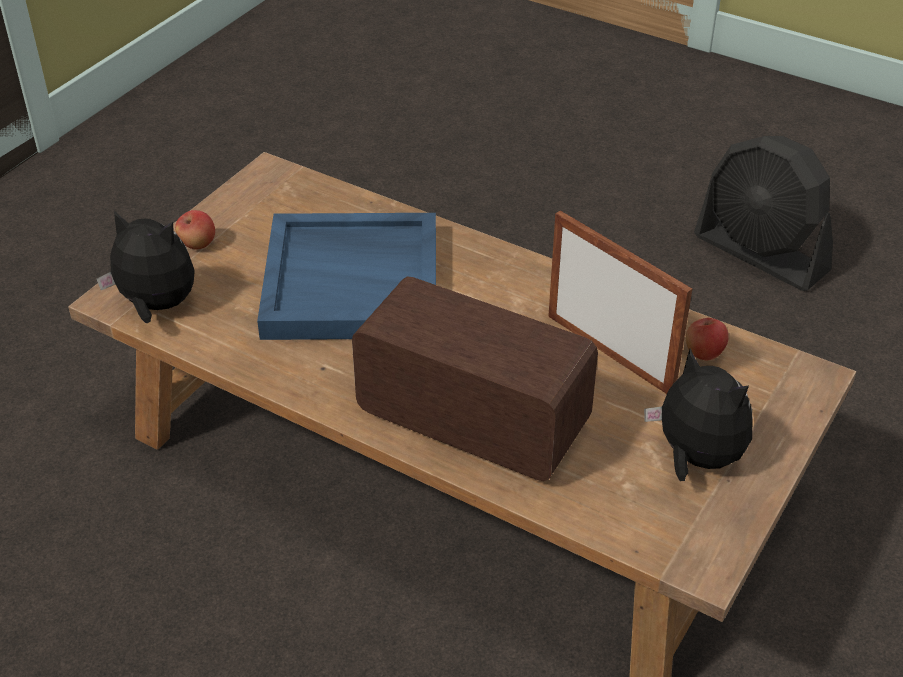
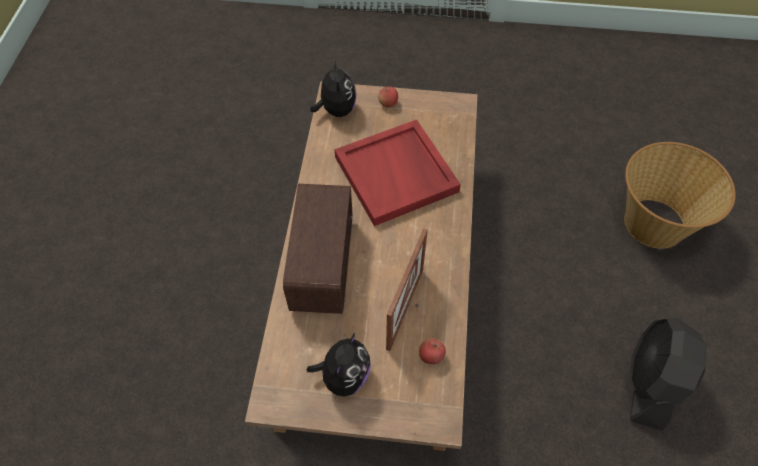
camera: 65 degrees right, 15 degrees up
(353, 281) = (397, 175): blue tray -> red tray
(535, 155) = (653, 224): none -> basket

